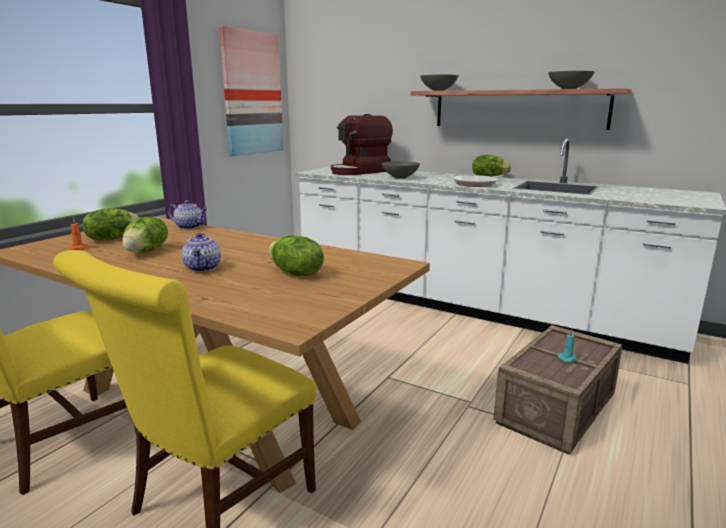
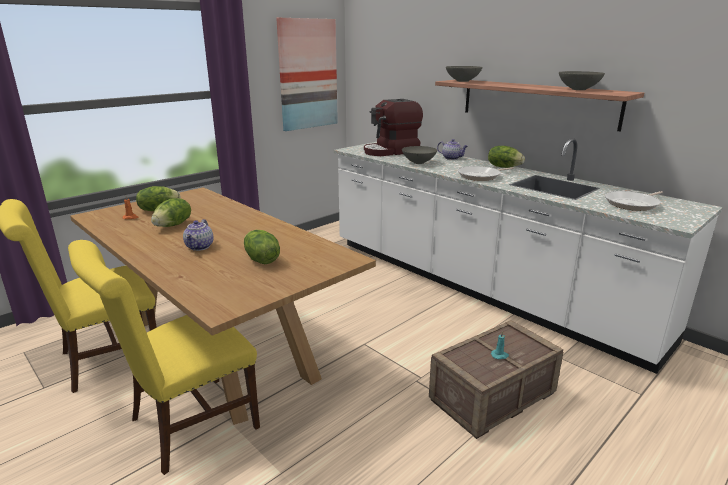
camera: 15 degrees right, 5 degrees up
(190, 227) = (221, 202): teapot -> teapot (452, 158)
(645, 194) = (633, 204): none -> frying pan

